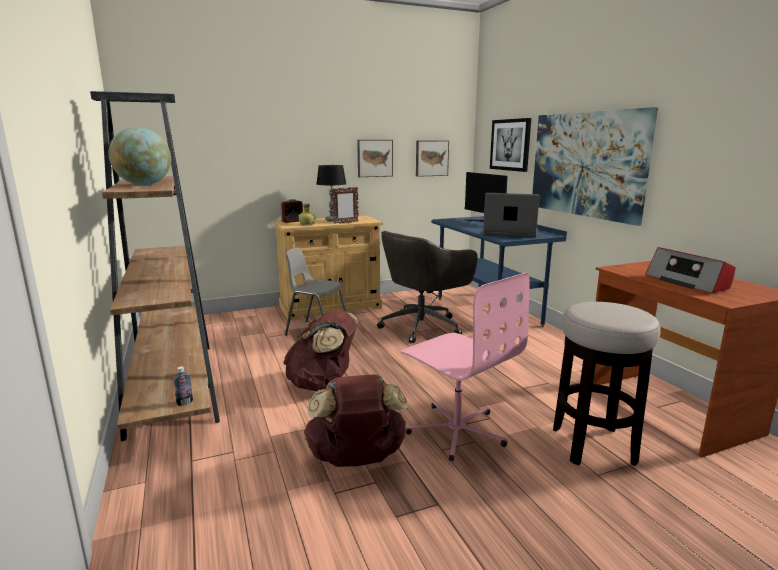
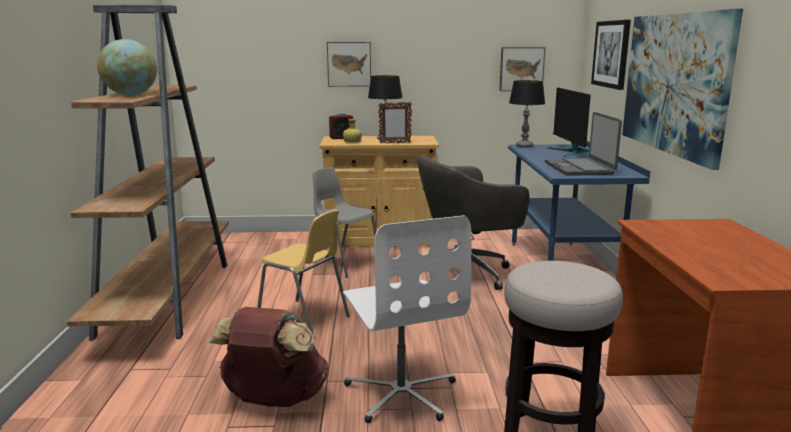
camera: 20 degrees right, 0 degrees up
(185, 403) = (133, 312): bottle -> none
(323, 384) = (304, 319): brown backpack -> yellow chair
(374, 158) = (446, 68): picture -> picture (349, 64)
(445, 219) = (524, 146): none -> table lamp
(456, 430) = (401, 393): pink office chair -> white office chair
(511, 233) = (579, 168): laptop -> laptop turned 135 degrees counterclockwise
(687, 282) = (713, 251): radio -> none

